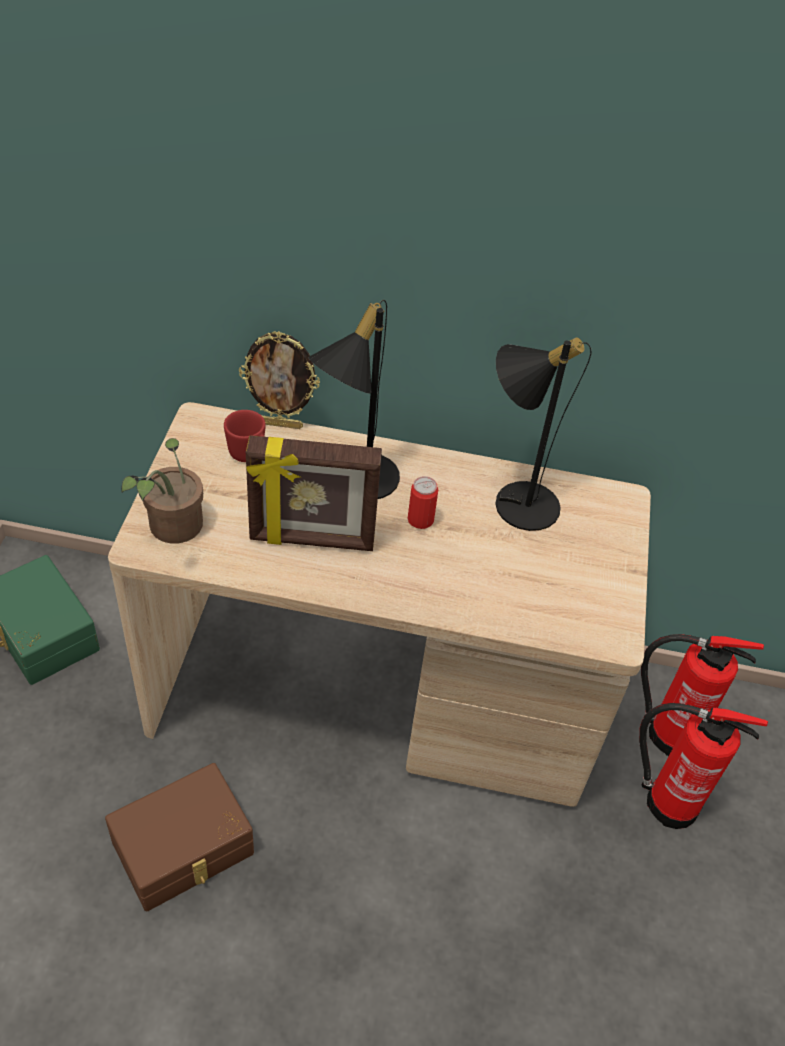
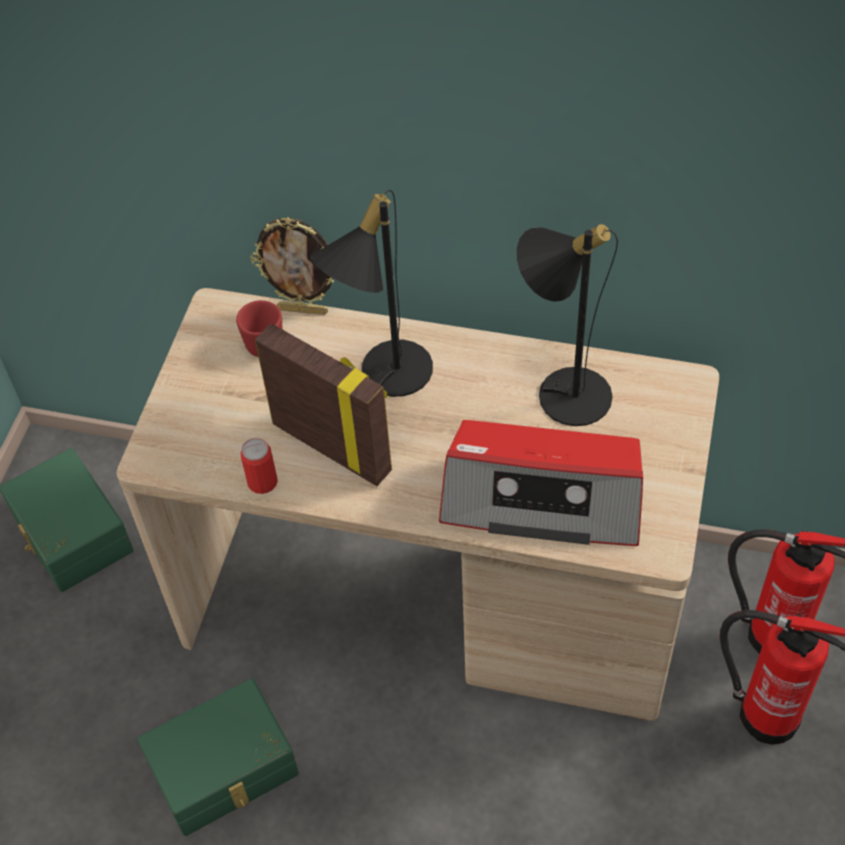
camera: 10 degrees right, 5 degrees up
(172, 529) = (183, 439): potted plant -> none
(184, 849) = (225, 770): brown storage box -> green storage box
(312, 540) = (333, 446): picture frame -> picture frame turned 150 degrees counterclockwise
(420, 519) = (453, 417): can -> can (262, 482)
(506, 591) = (543, 498): none -> radio

